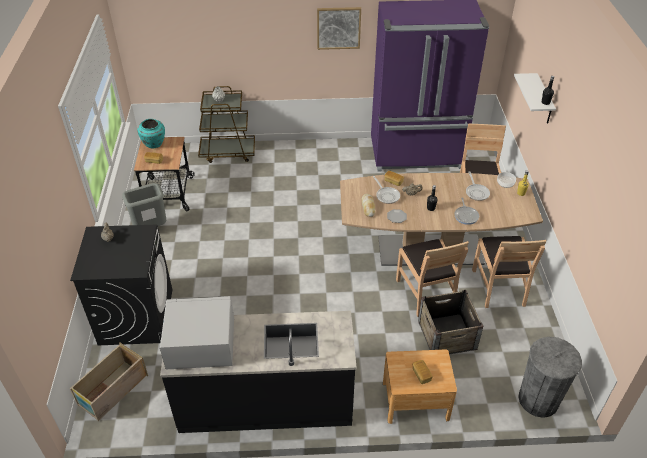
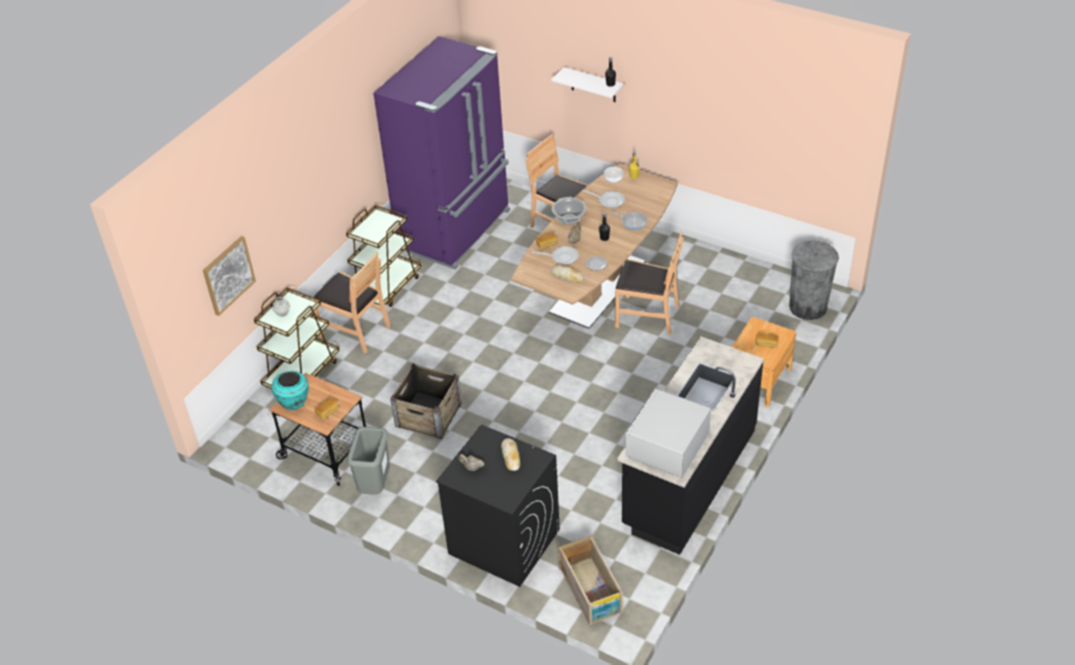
camera: 55 degrees left, 0 degrees up
(130, 254) = (511, 456): none -> bread
(333, 150) = (387, 287): none -> brown cart
(338, 28) = (347, 146): picture -> picture (228, 275)
(433, 180) = (569, 218): none -> cooking pot
(446, 334) = (704, 326): crate -> crate (428, 415)
(499, 287) = (678, 267): brown chair -> brown chair (355, 330)

